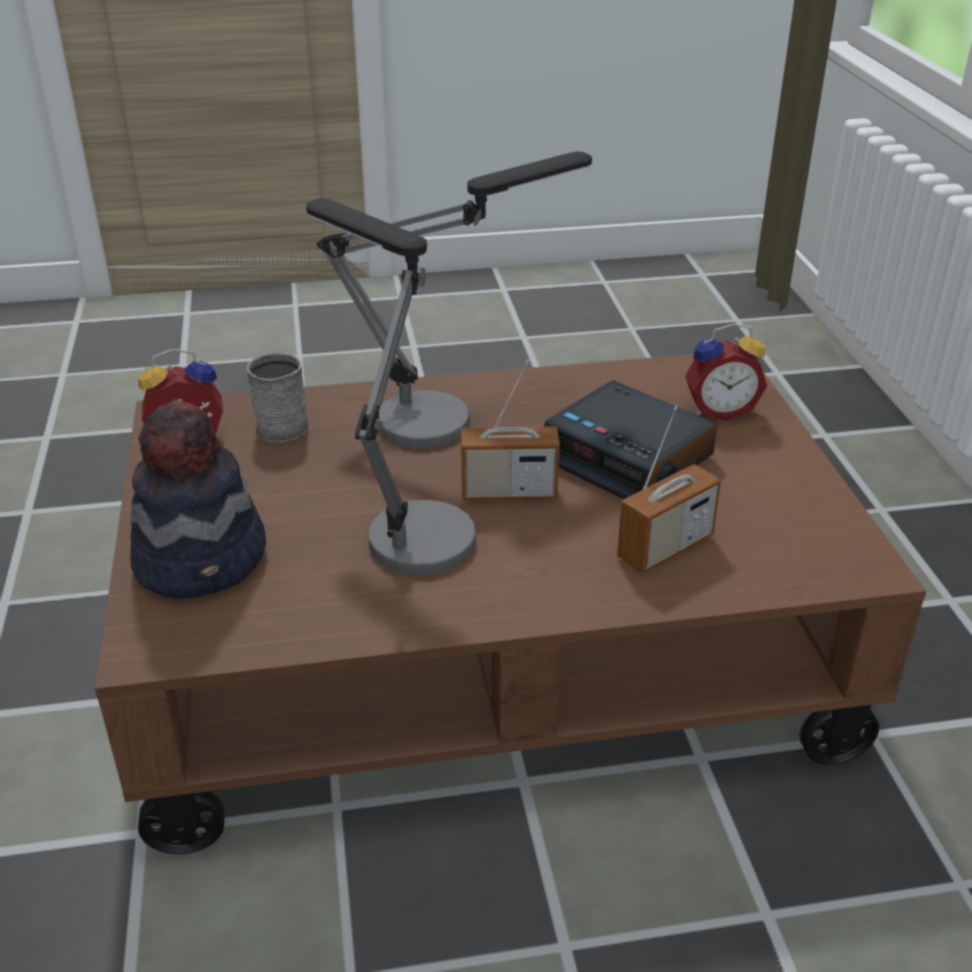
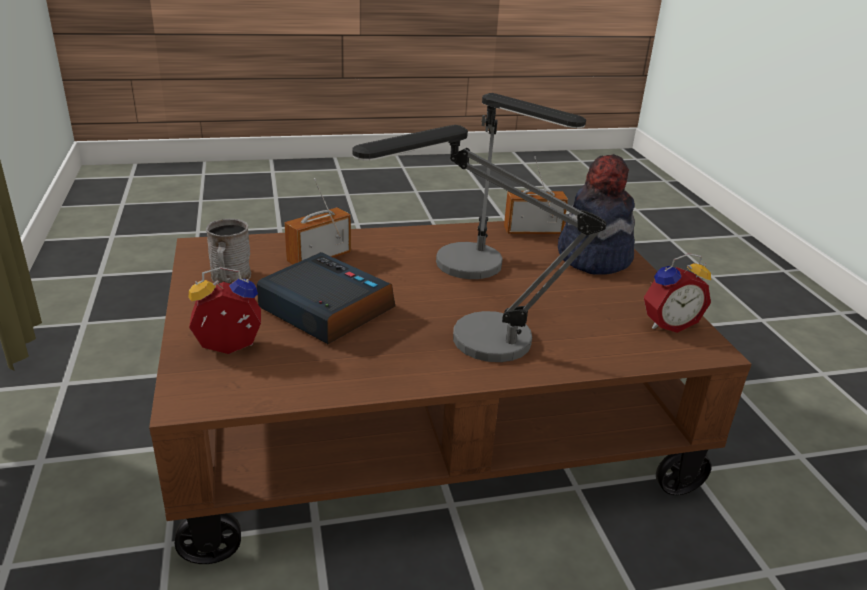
camera: 175 degrees right, 5 degrees down
(283, 423) = (607, 339): grey mug -> grey mug (230, 279)
(509, 492) = (416, 288): radio -> radio (532, 231)

